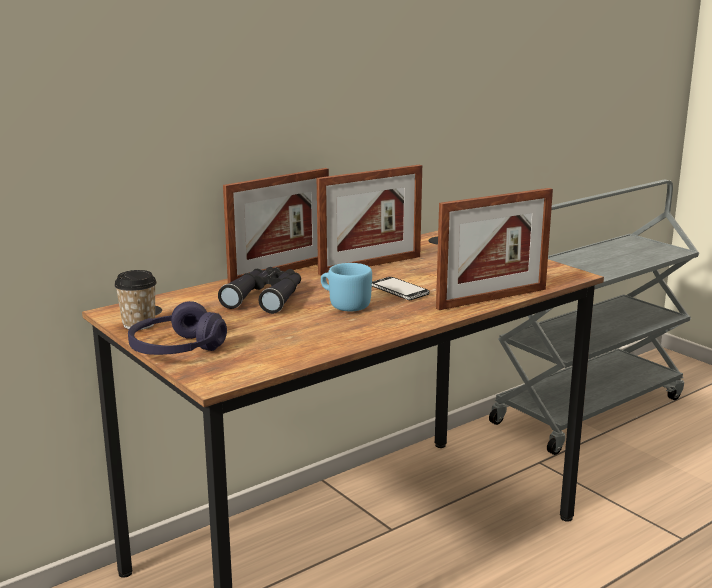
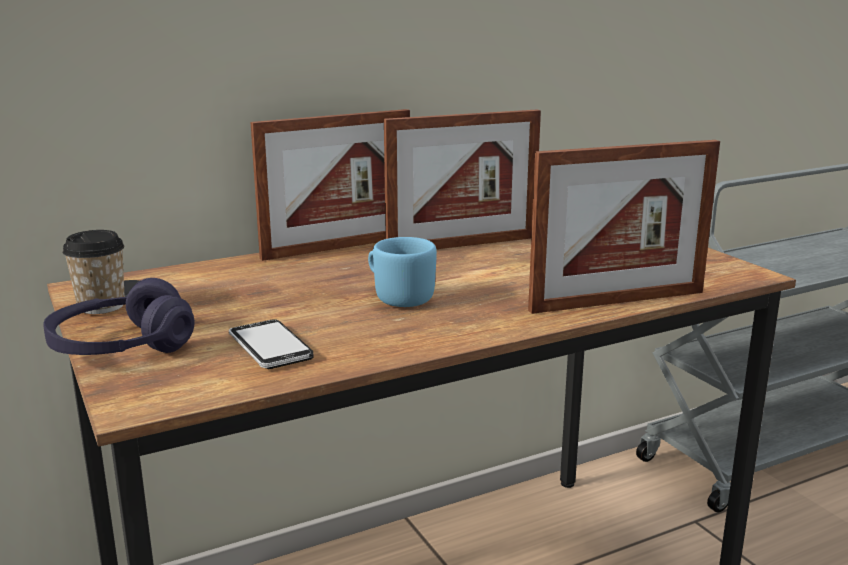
camera: 10 degrees right, 0 degrees up
(266, 298) = (297, 280): black binoculars -> none
(399, 290) = (485, 281): phone -> phone (270, 347)

